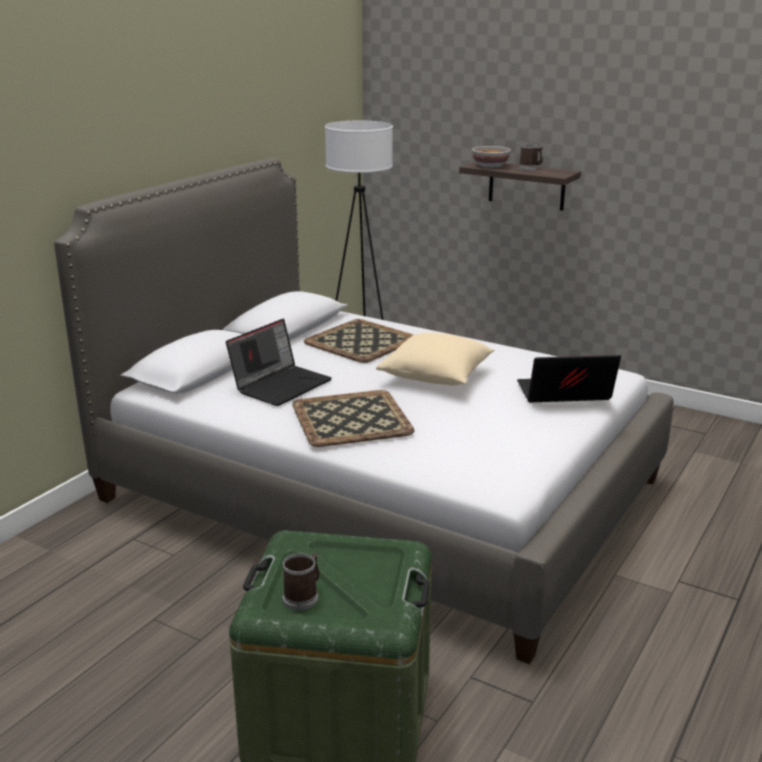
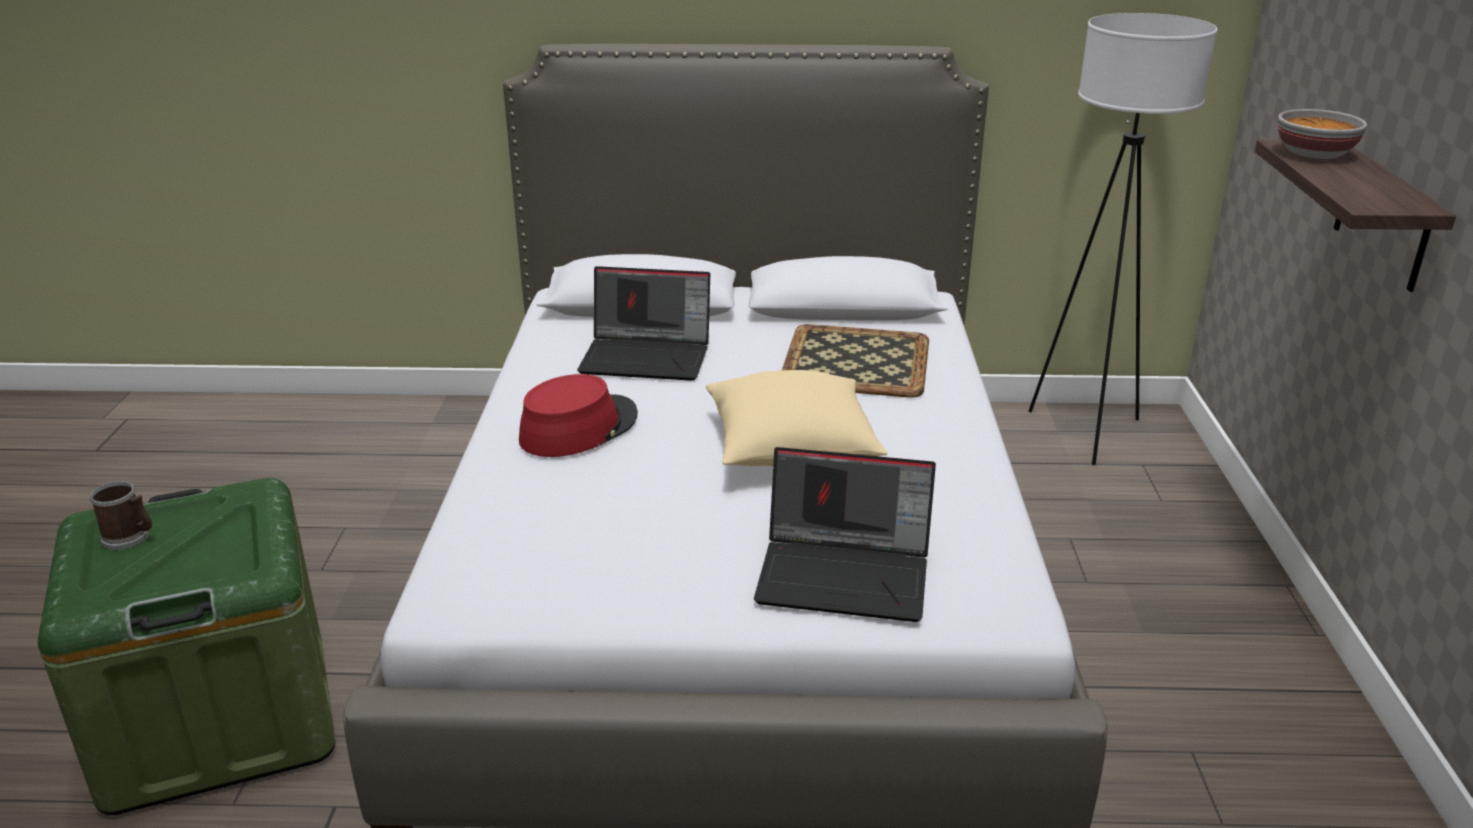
camera: 60 degrees right, 5 degrees up
(350, 419) = (578, 428): tray -> red hat
(530, 169) = (1366, 180): mug -> none
(563, 395) = (846, 574): laptop -> laptop turned 135 degrees clockwise

